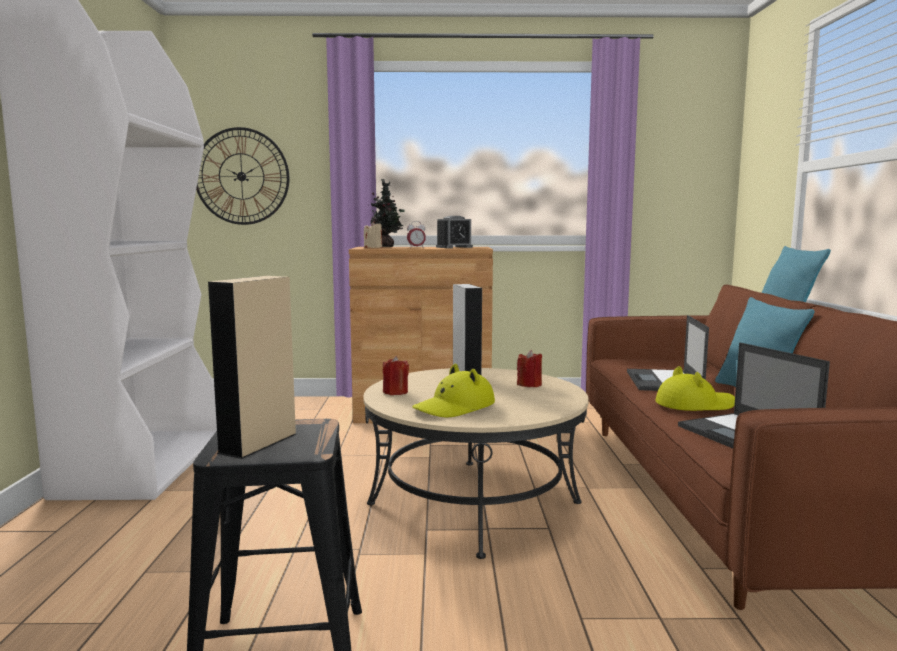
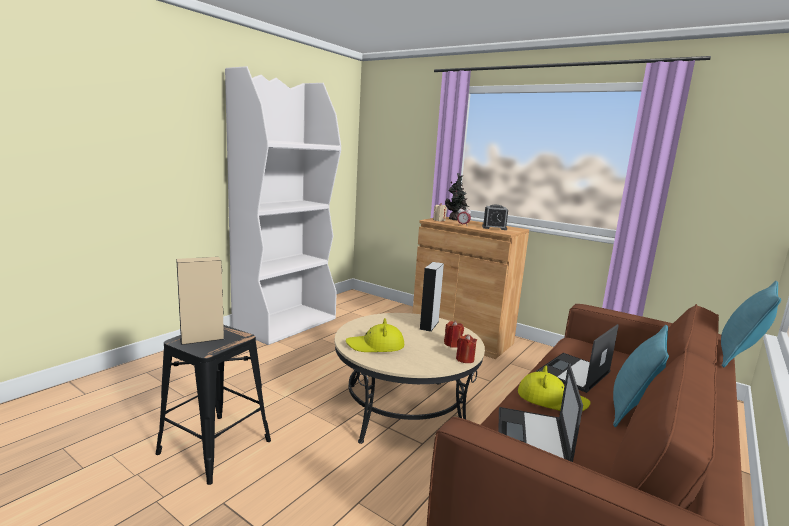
camera: 35 degrees right, 5 degrees up
(241, 176) = (390, 161): wall clock -> none
(395, 392) = (367, 324): red candle -> red candle (465, 359)

